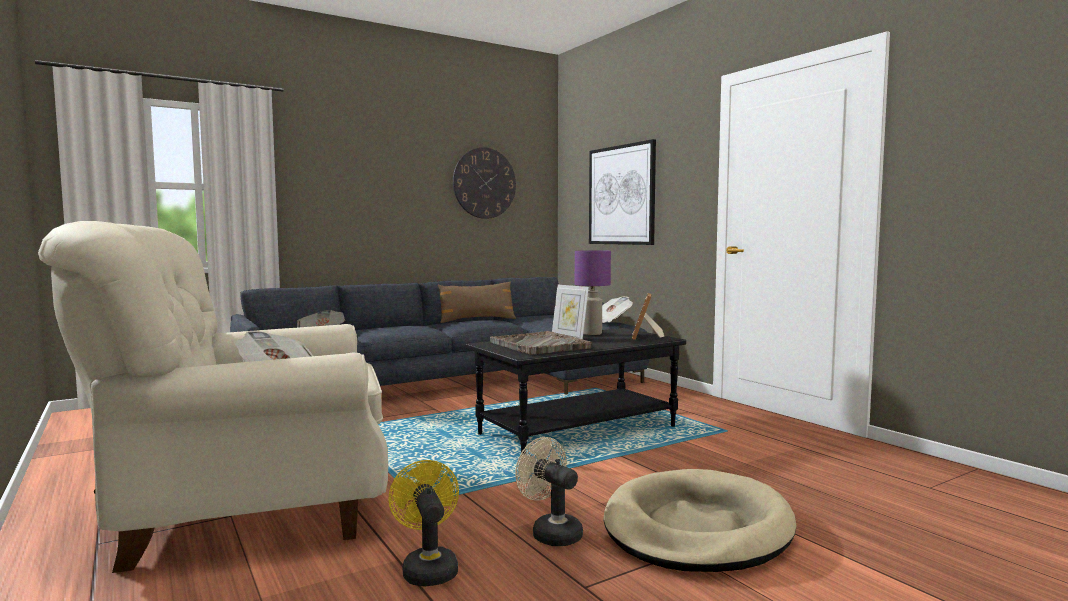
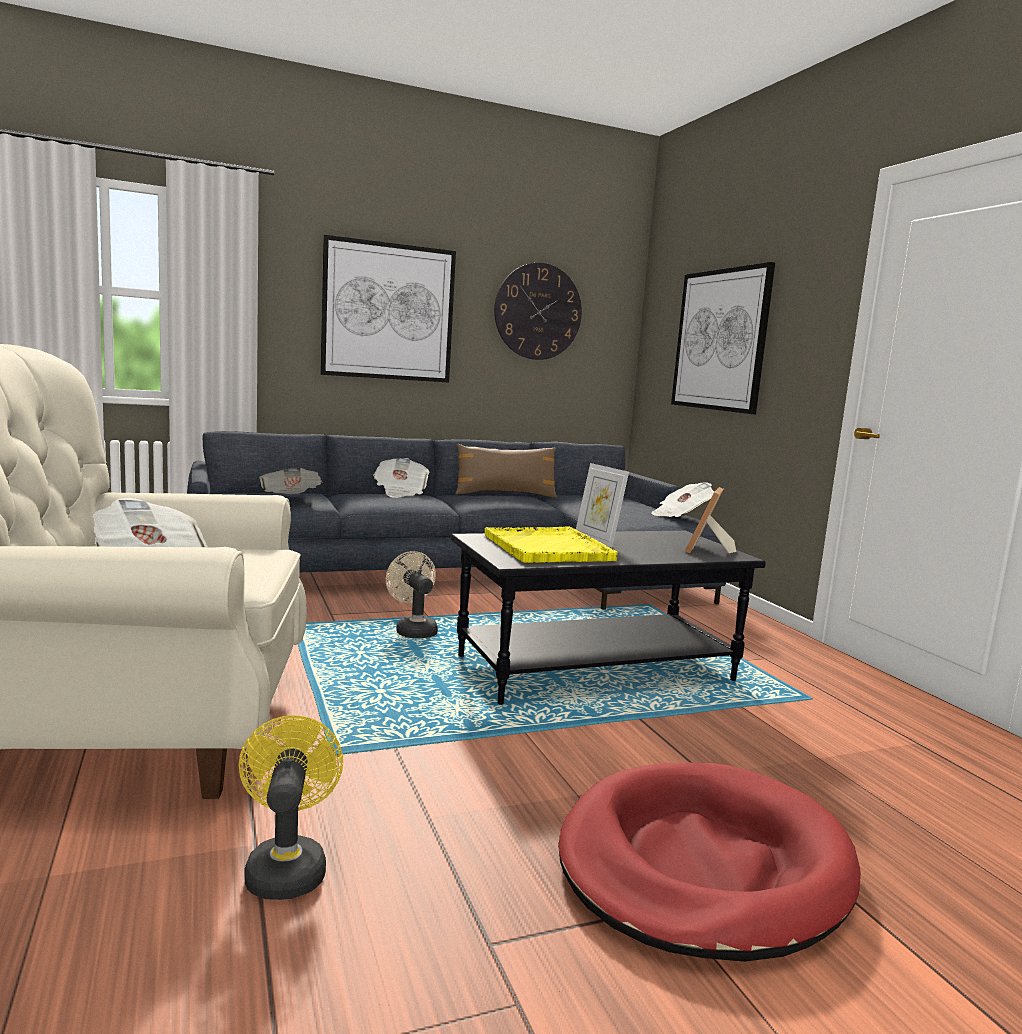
camera: 10 degrees right, 5 degrees up
(374, 189) = (388, 312): none -> picture
(400, 325) = (400, 493): none -> newspaper
(539, 345) = (547, 548): grey tray -> yellow tray
(551, 533) = (483, 835): beige fan -> beige fan (413, 630)
(591, 333) = (633, 536): purple table lamp -> none
(696, 528) = (702, 865): beige dog bed -> red dog bed

